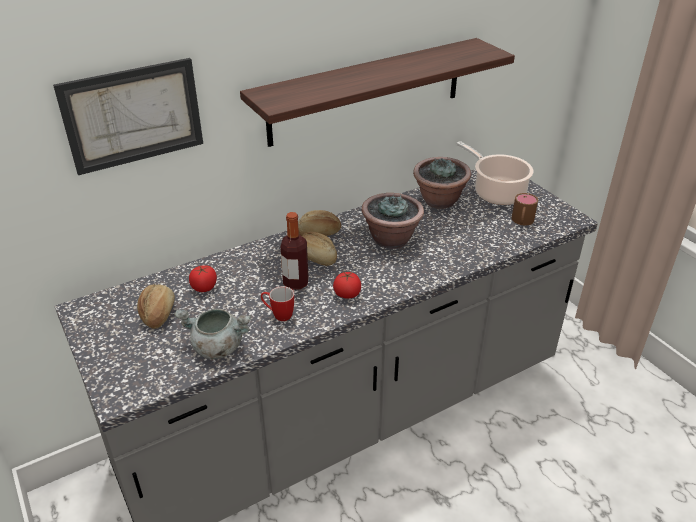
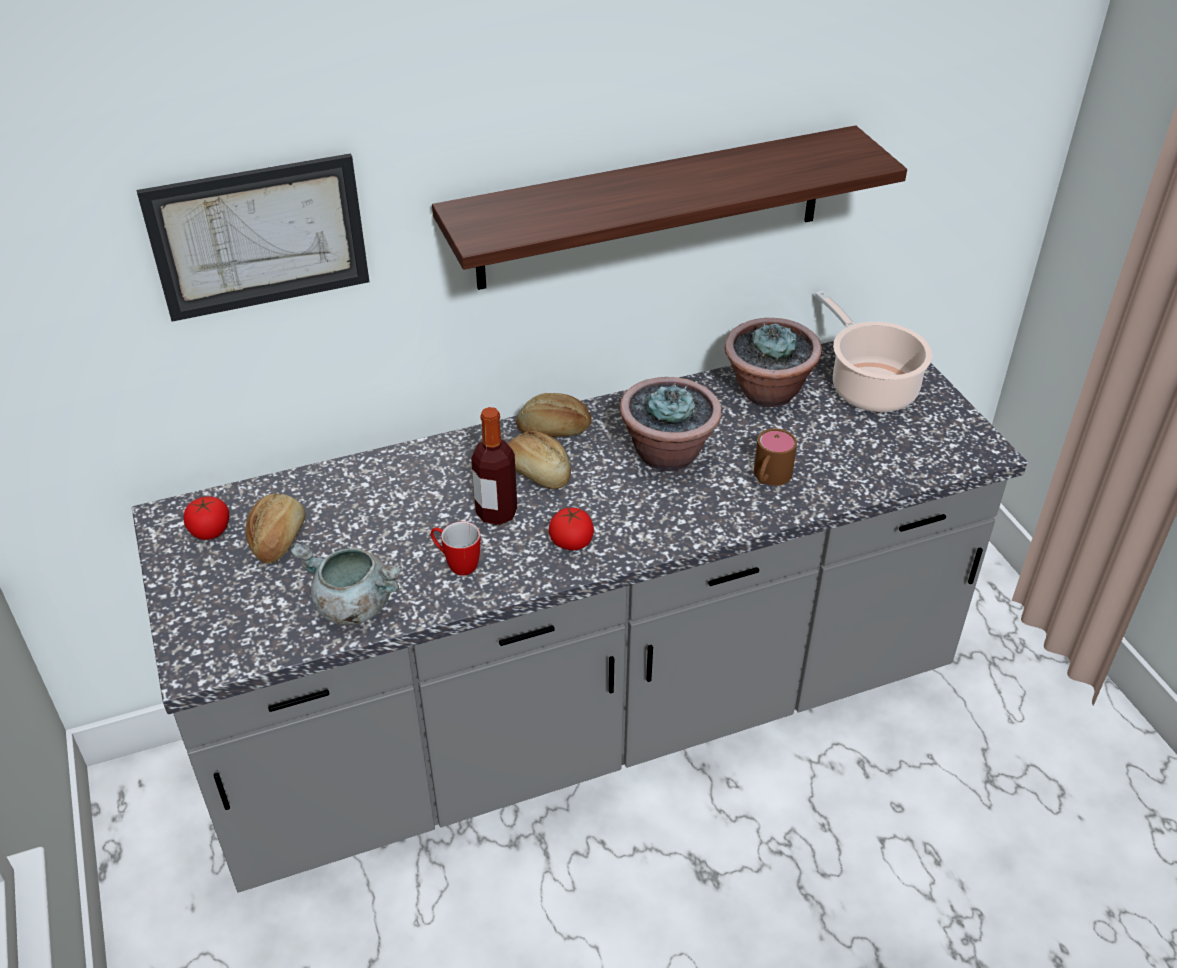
camera: 10 degrees right, 5 degrees up
(204, 287) = (355, 503): tomato -> tomato (210, 531)
(522, 222) = (895, 446): brown mug -> brown mug (769, 478)

